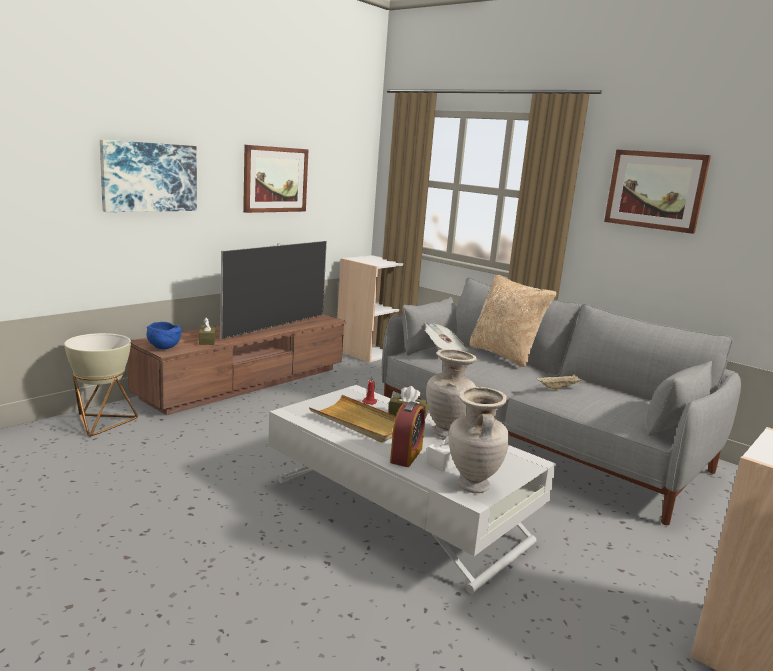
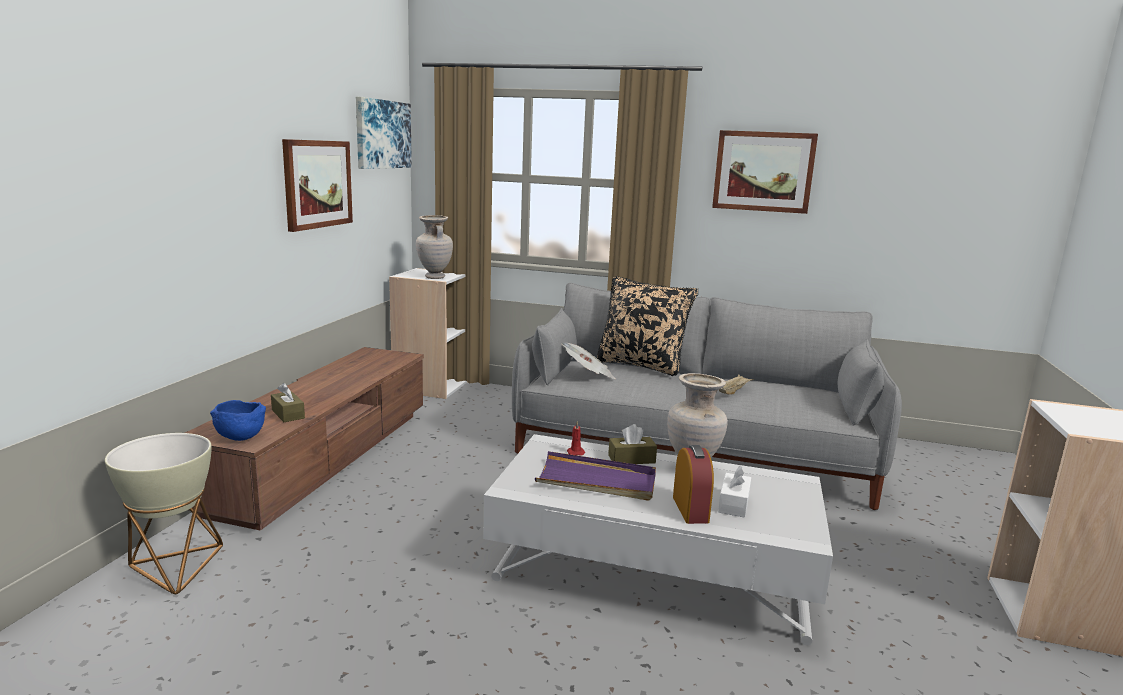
camera: 25 degrees left, 0 degrees up
(149, 177) = (176, 194): picture -> picture (382, 134)
(275, 326) = (350, 377): television -> none
(360, 422) = (597, 481): beige tray -> purple tray
(472, 486) = (789, 526): beige vase -> beige vase (434, 277)
(504, 357) = (641, 367): beige pillow -> black pillow

